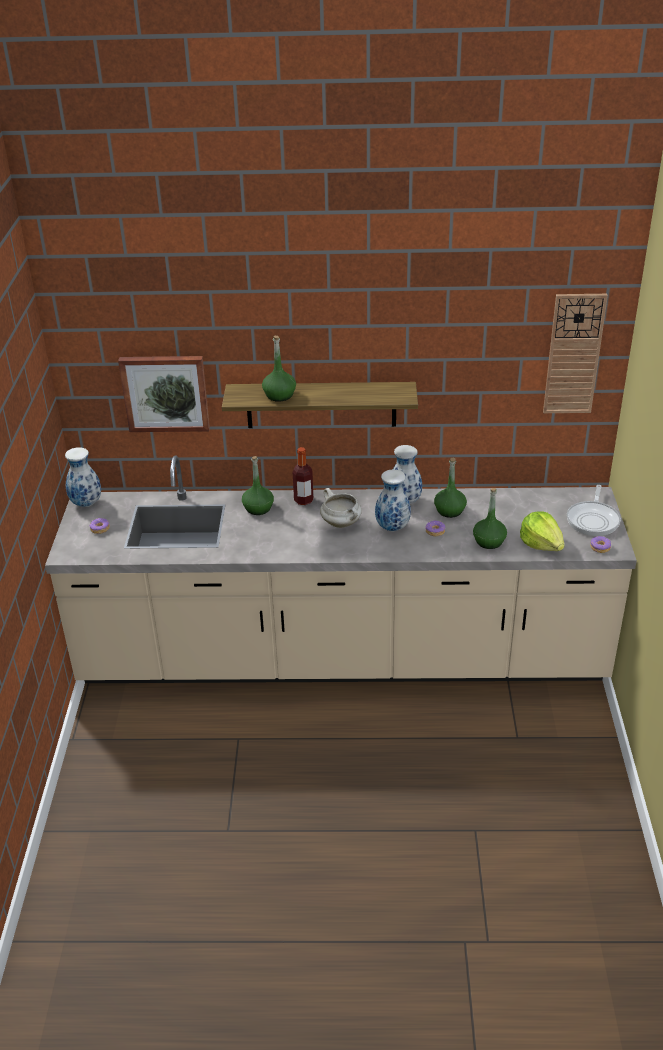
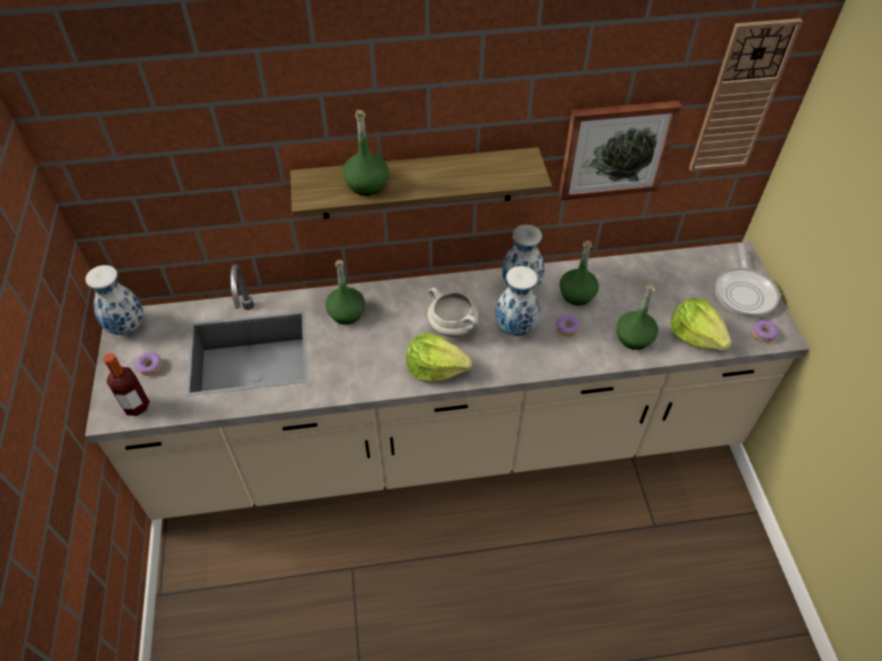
camera: 10 degrees left, 15 degrees up
(165, 392) = (209, 187): picture -> picture (615, 149)
(303, 500) = (399, 295): bottle -> bottle (136, 406)
(320, 547) = (435, 368): none -> lettuce

